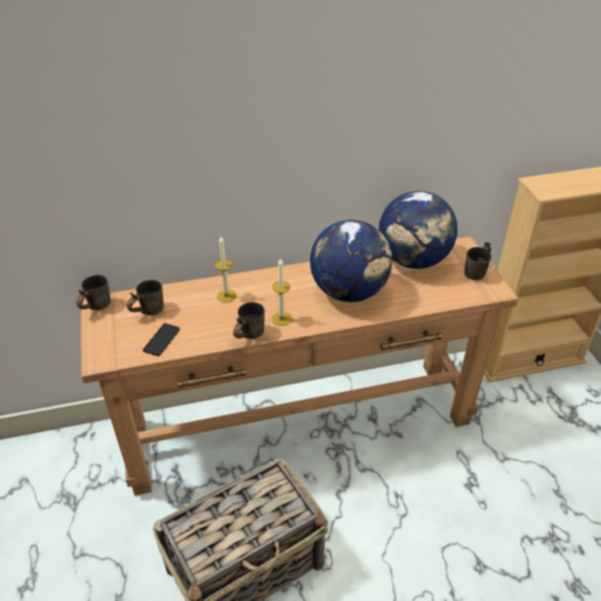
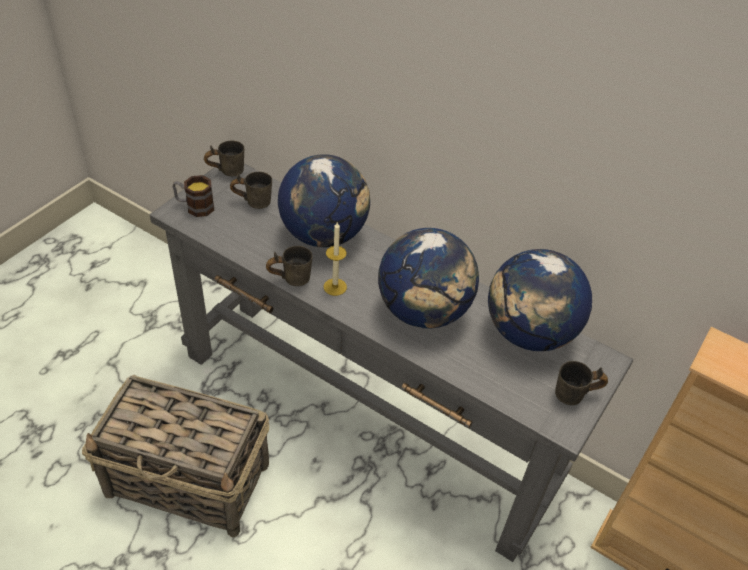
camera: 45 degrees right, 5 degrees up
(109, 345) = (194, 207): none -> mug
(161, 340) = (230, 231): phone -> none
(226, 296) = (324, 234): candle -> globe
(299, 424) = (365, 416): brown console table -> grey console table

